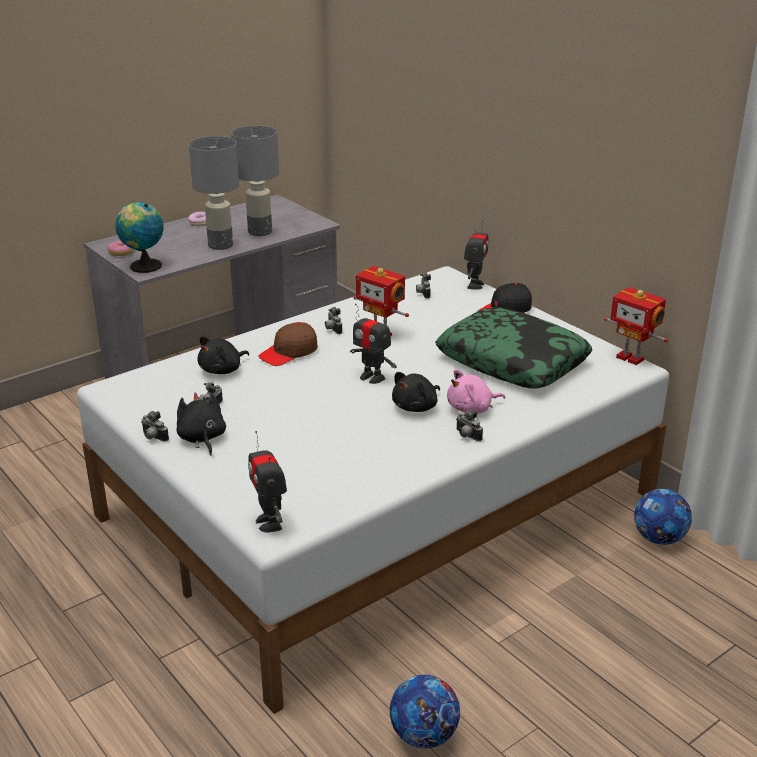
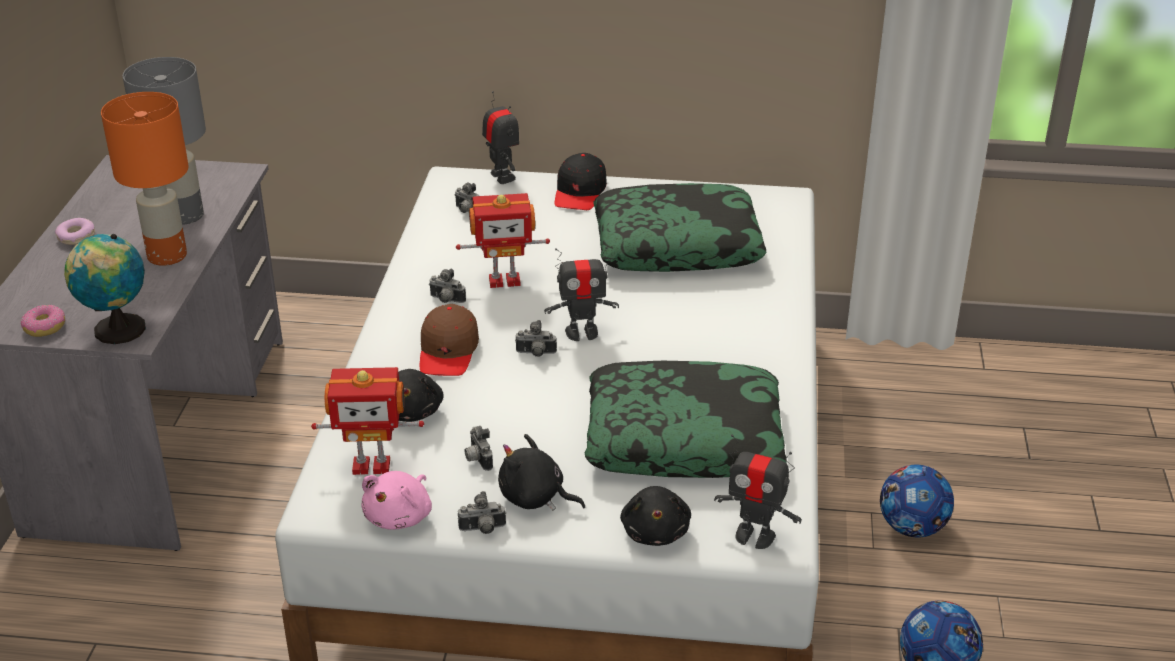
camera: 45 degrees left, 5 degrees up
(221, 245) = (167, 255): grey table lamp -> orange table lamp
(327, 455) = (684, 437): none -> pillow
(416, 407) = (675, 340): black plush toy -> black plush toy (655, 531)
(466, 436) = (766, 344): camera -> camera (536, 354)
(472, 409) = (725, 314): pink plush toy -> pink plush toy (400, 516)
(631, 358) = (766, 190): toy robot -> toy robot (371, 464)
(659, 538) = (856, 370): football -> football (912, 527)

